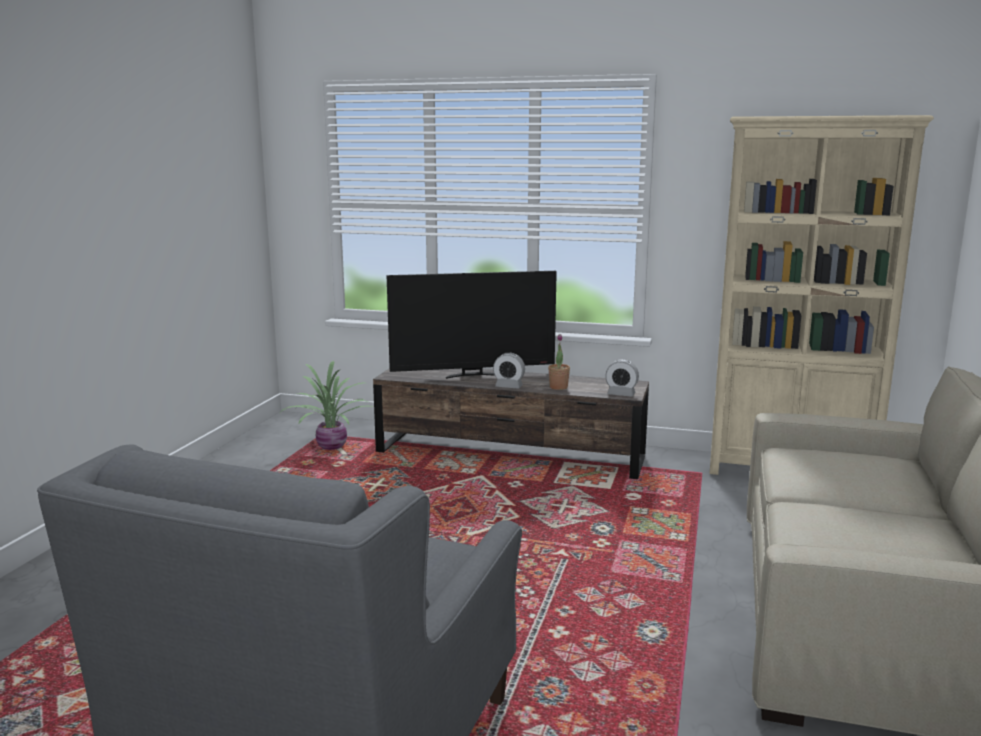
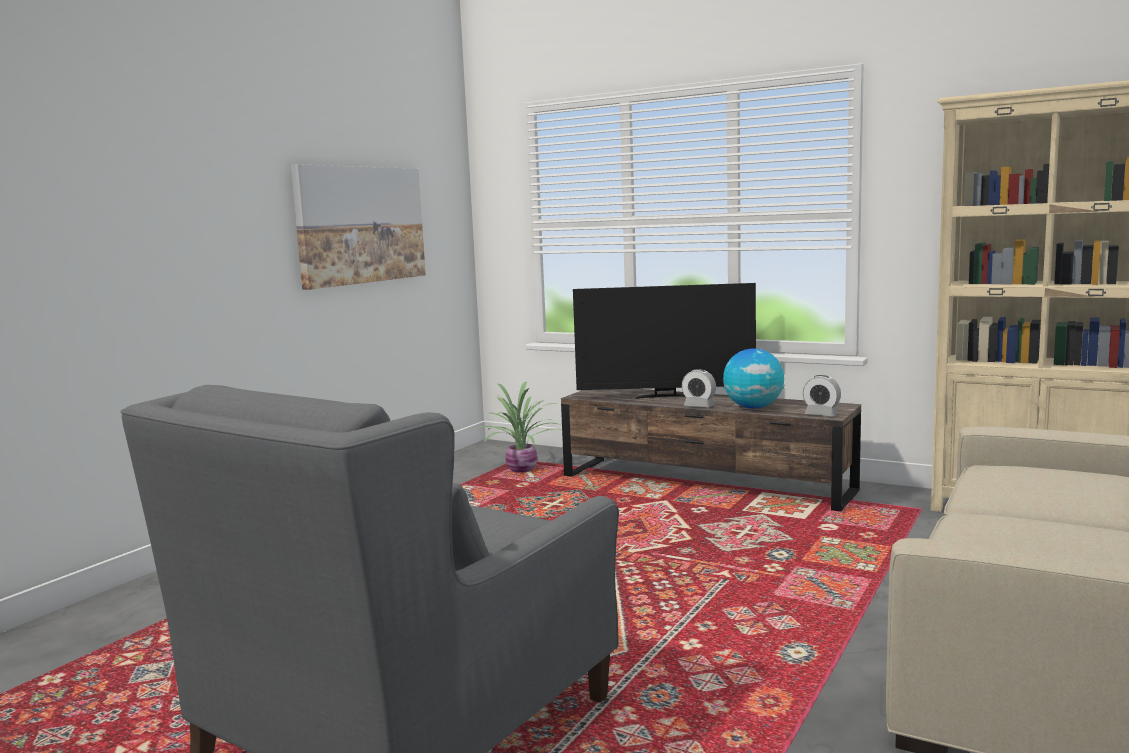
camera: 15 degrees right, 5 degrees down
(163, 207) = (360, 225): none -> picture
(558, 387) = (753, 407): potted plant -> globe

